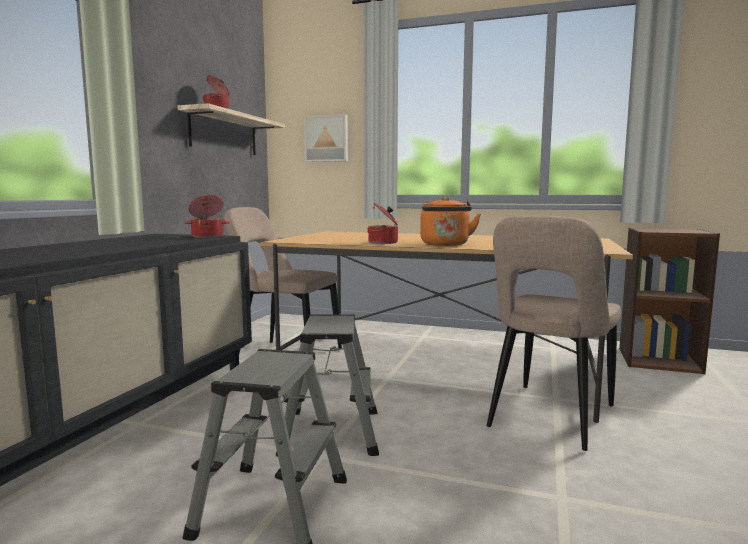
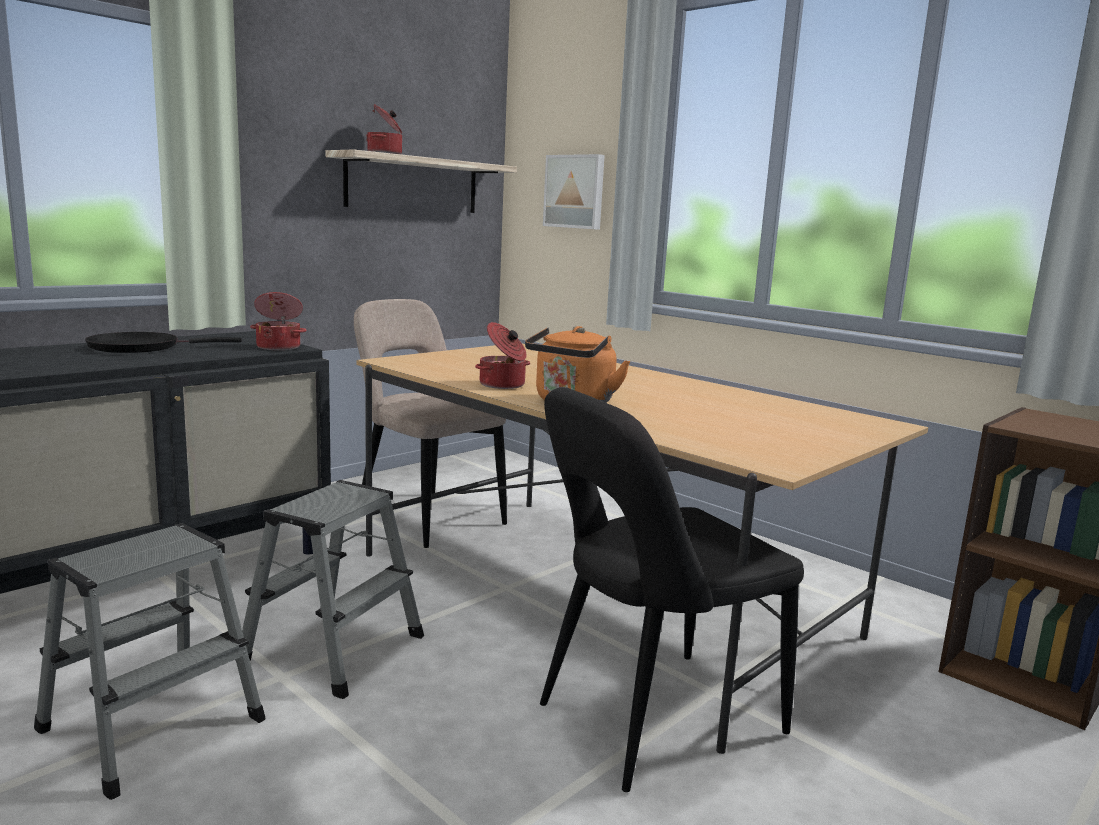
camera: 25 degrees right, 5 degrees up
(108, 242) = (140, 347): none -> black frying pan
(549, 418) = (650, 721): beige chair -> black chair

